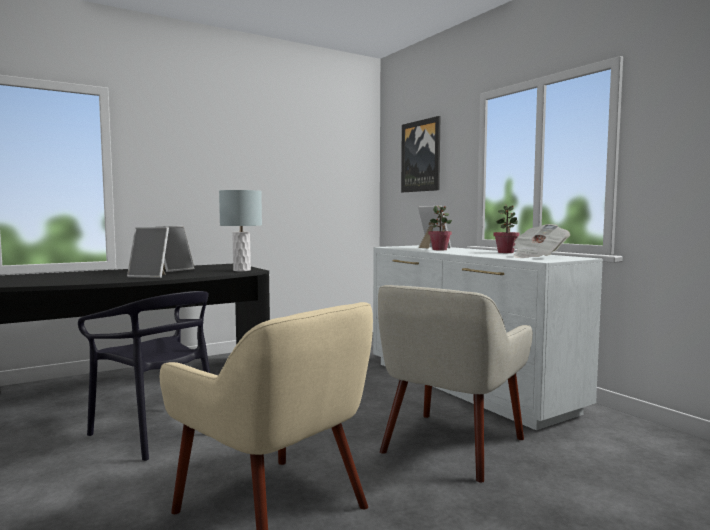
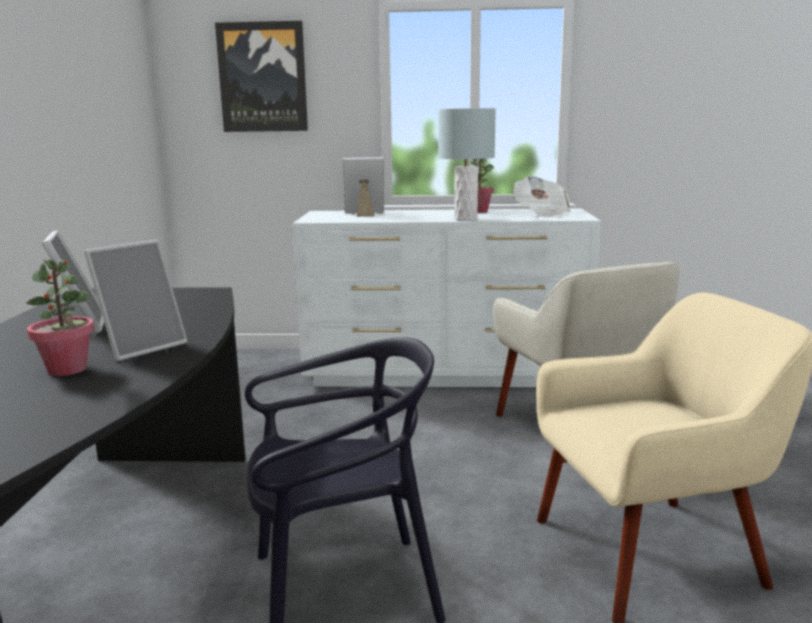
camera: 55 degrees left, 10 degrees up
(241, 270) = (198, 297): grey table lamp -> grey table lamp (466, 219)
(439, 249) = (400, 216): potted plant -> potted plant (68, 369)

